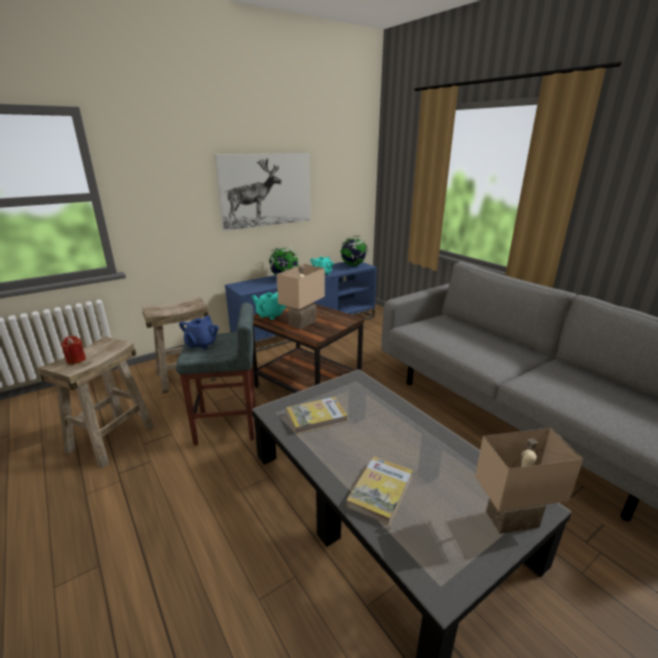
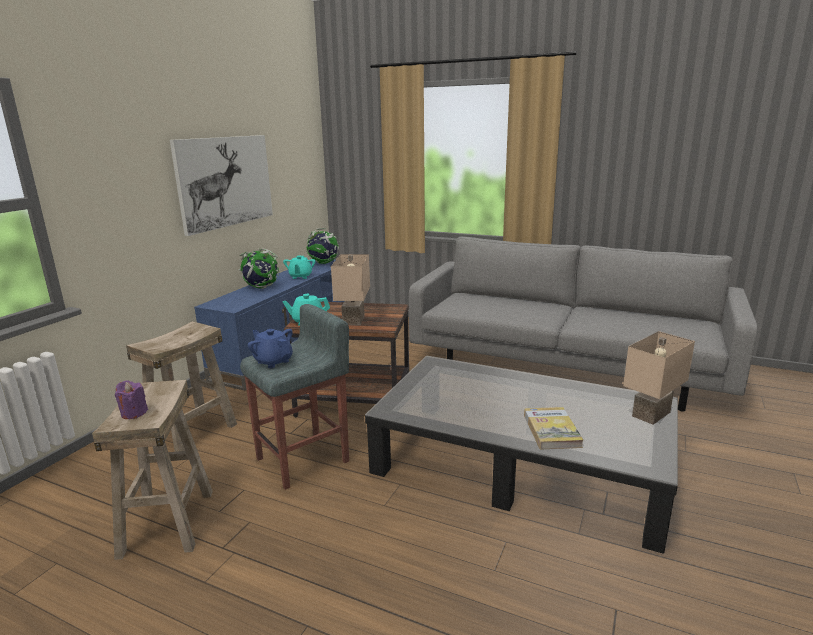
camera: 30 degrees left, 5 degrees down
(76, 360) = (134, 413): red candle -> purple candle
(201, 344) = (273, 361): blue teapot -> blue teapot turned 150 degrees clockwise
(316, 417) = (436, 401): book -> none

